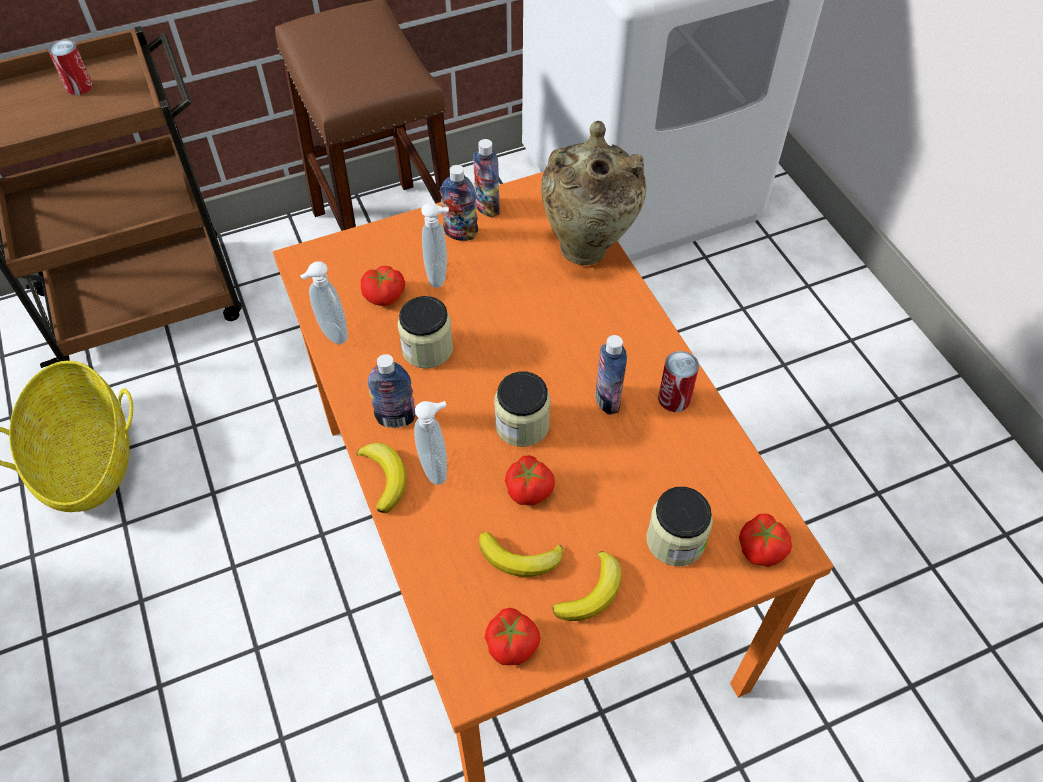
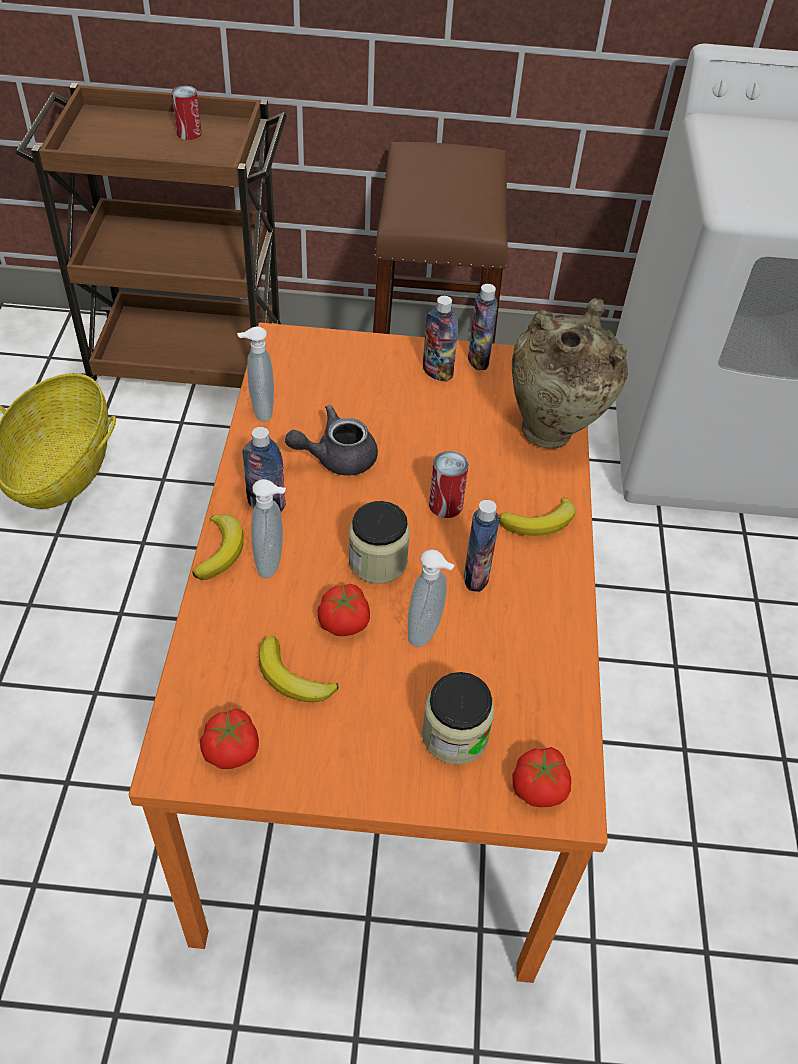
camera: 25 degrees right, 5 degrees down
(384, 296) = (330, 397): tomato -> none
(427, 349) = (336, 458): jar -> grey teapot
(439, 275) = (392, 400): soap dispenser -> soap dispenser (427, 632)
(591, 592) = (338, 742): banana -> banana (540, 522)
(674, 398) = (545, 604): can -> can (445, 505)

